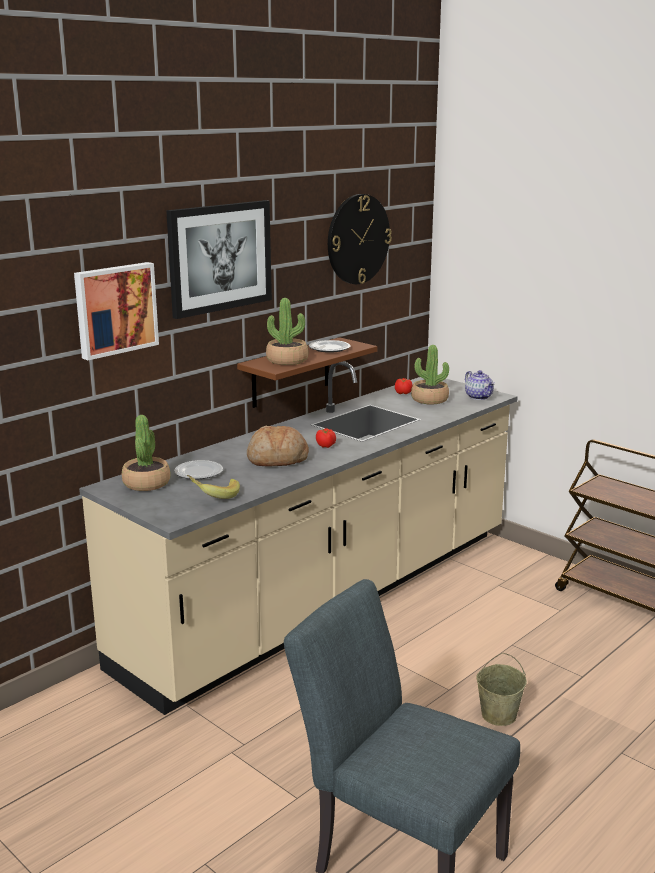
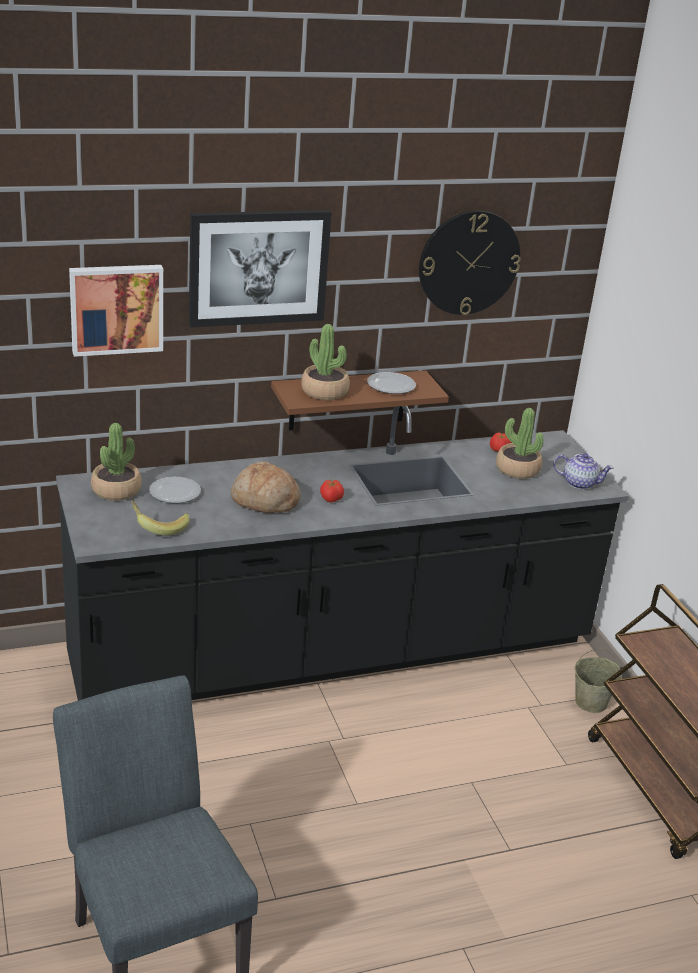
camera: 25 degrees right, 10 degrees up
(327, 598) = (333, 652): beige counter -> black counter
(479, 397) = (580, 483): teapot -> teapot turned 75 degrees counterclockwise
(498, 714) = (380, 851): beige bucket -> beige bucket (591, 702)

